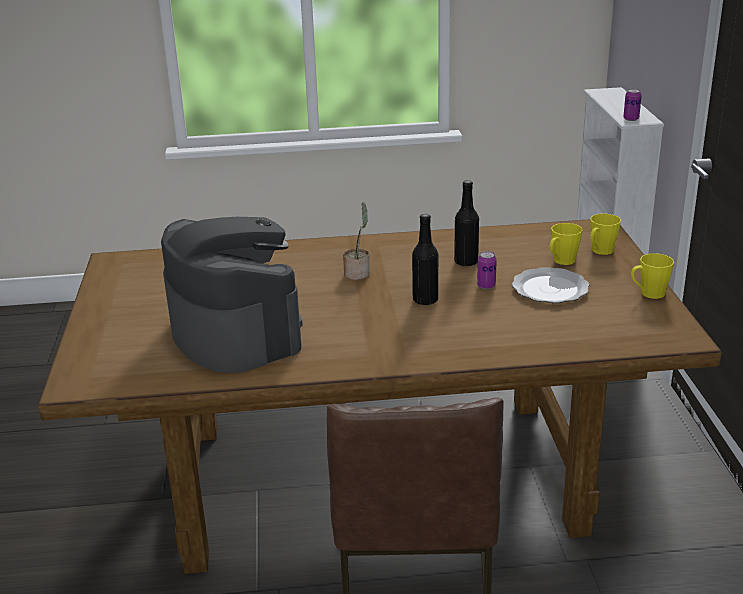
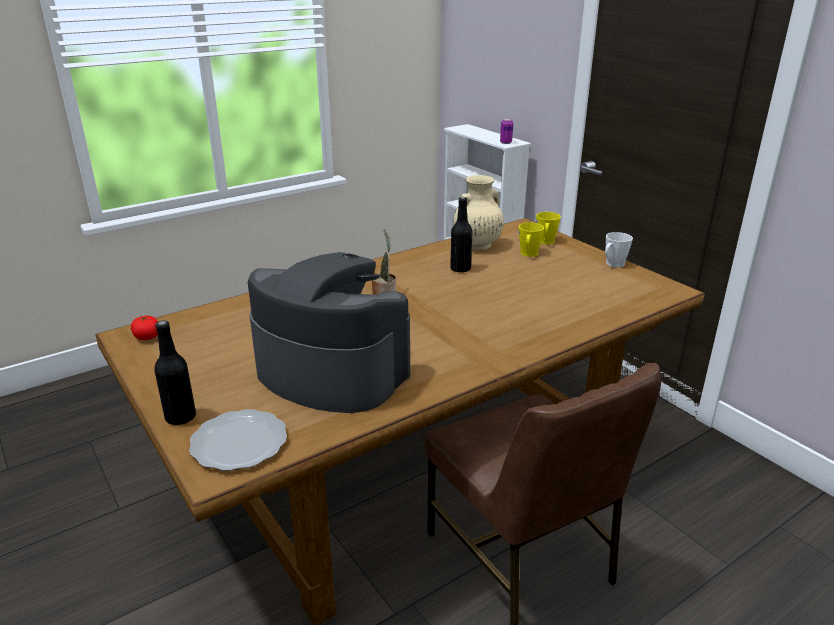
camera: 30 degrees left, 0 degrees up
(125, 265) = (147, 336): none -> tomato
(425, 300) = (464, 305): black bottle -> black bottle (180, 417)
(486, 286) = (497, 283): can -> none
(515, 239) = (477, 245): none -> beige vase
(550, 288) = (544, 275): plate -> plate (239, 442)
(648, 293) = (613, 264): yellow mug -> white mug

